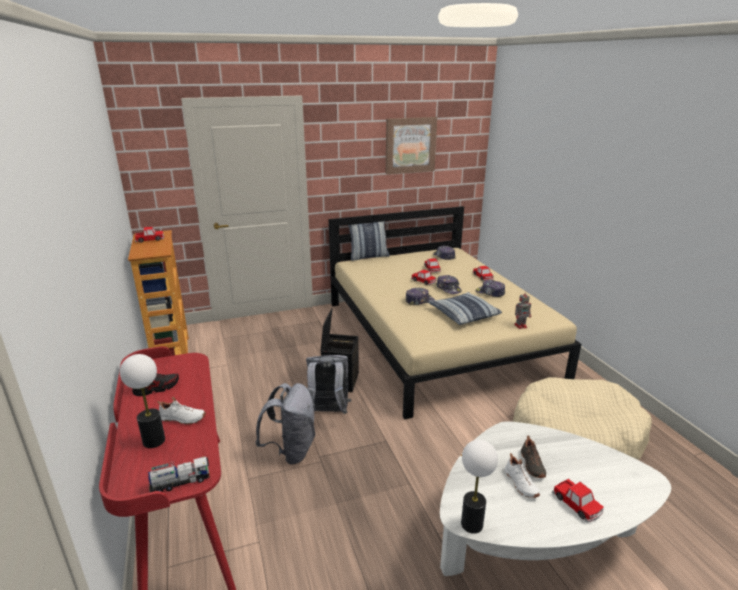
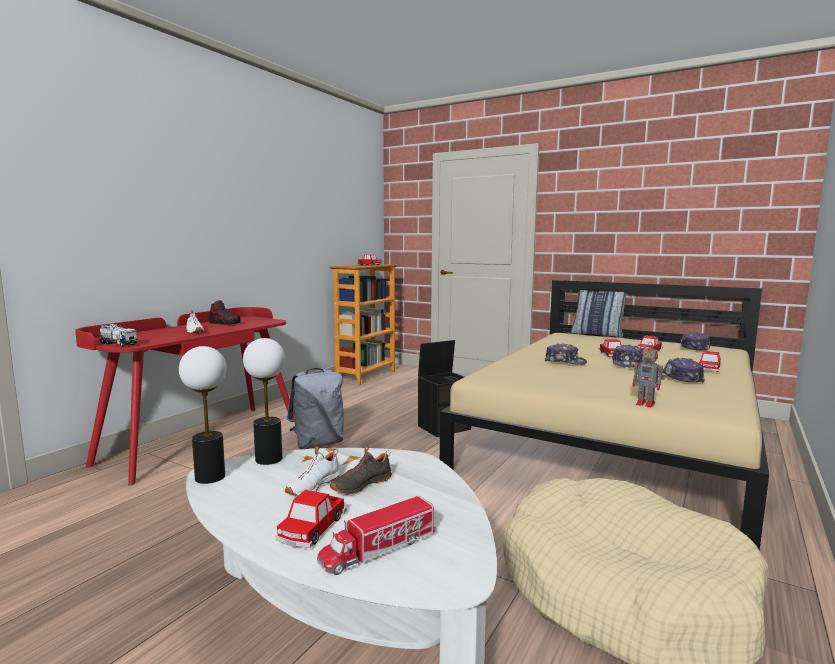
camera: 50 degrees right, 15 degrees down
(154, 440) = (161, 333): table lamp -> table lamp (269, 459)
(328, 412) = (390, 438): grey backpack -> none
(410, 145) = (673, 196): picture -> none
(463, 314) = (591, 379): pillow -> none
(612, 490) = (379, 549): none -> toy truck

